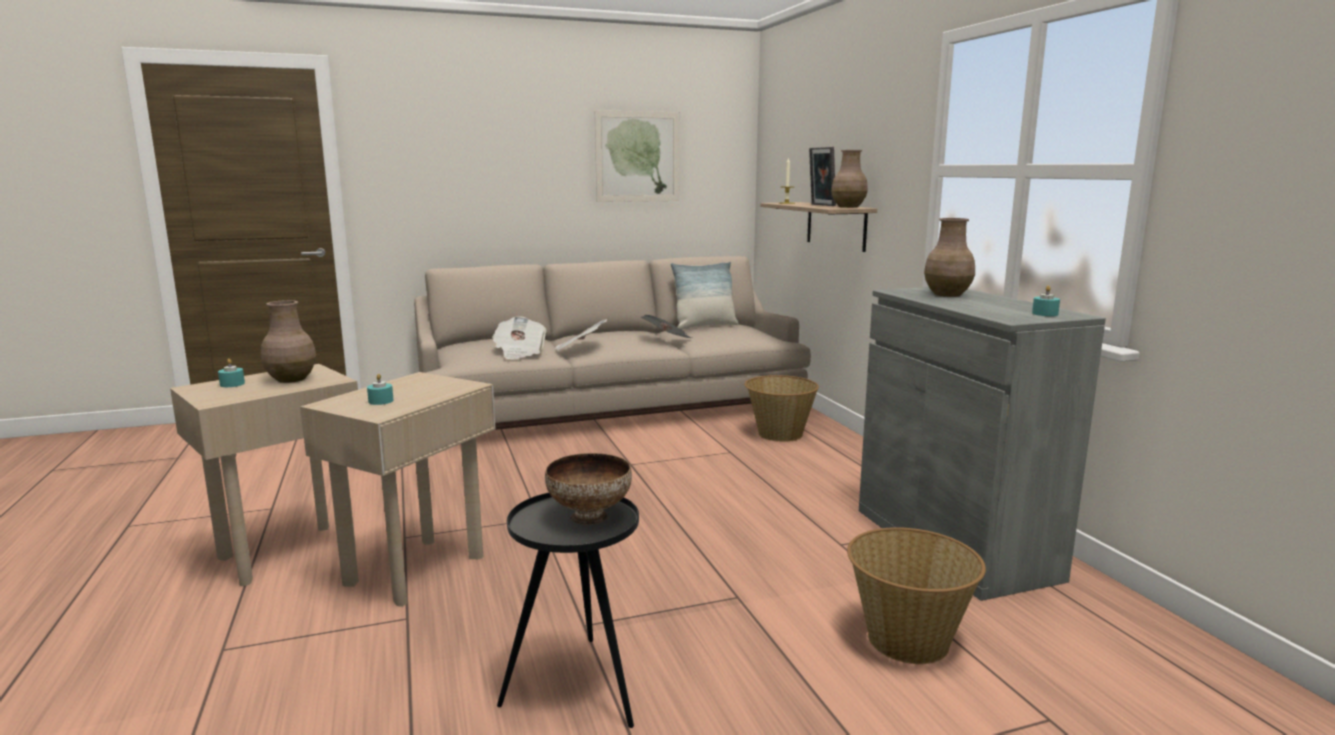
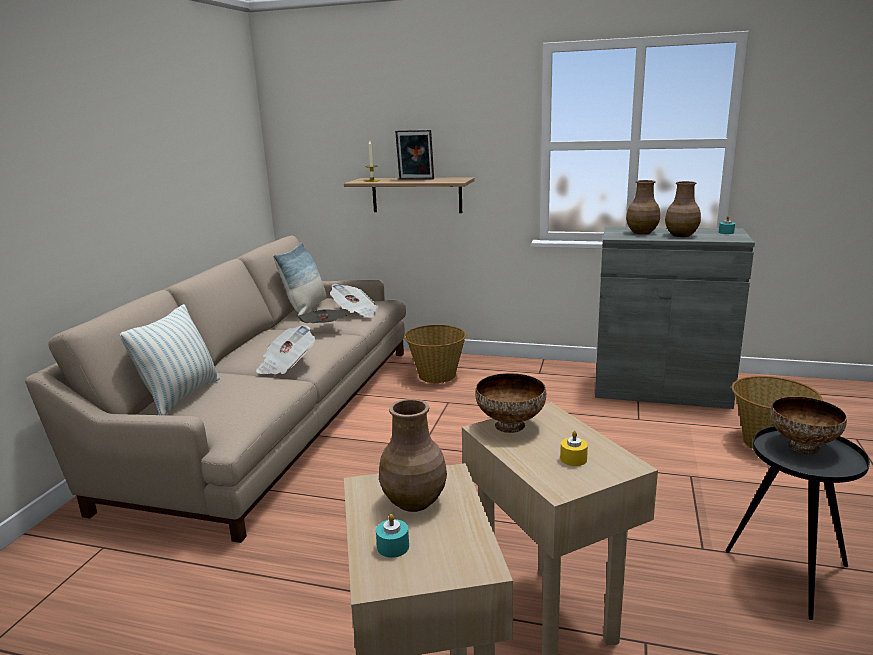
camera: 55 degrees left, 5 degrees up
(381, 401) = (573, 459): turquoise candle -> yellow candle
(431, 380) = (511, 425): none -> bowl
(488, 342) = (181, 396): none -> pillow
(519, 353) = (255, 391): newspaper -> newspaper (355, 313)
(637, 157) = (190, 148): picture -> none
(848, 207) = (452, 178): brown vase -> brown vase (681, 235)

